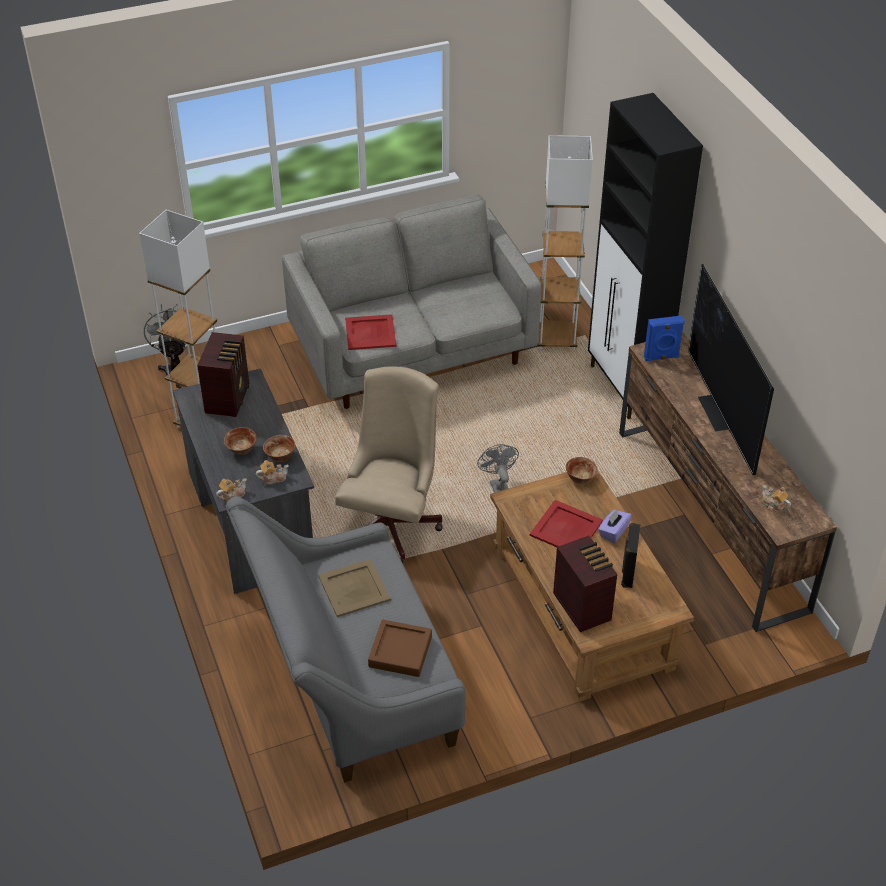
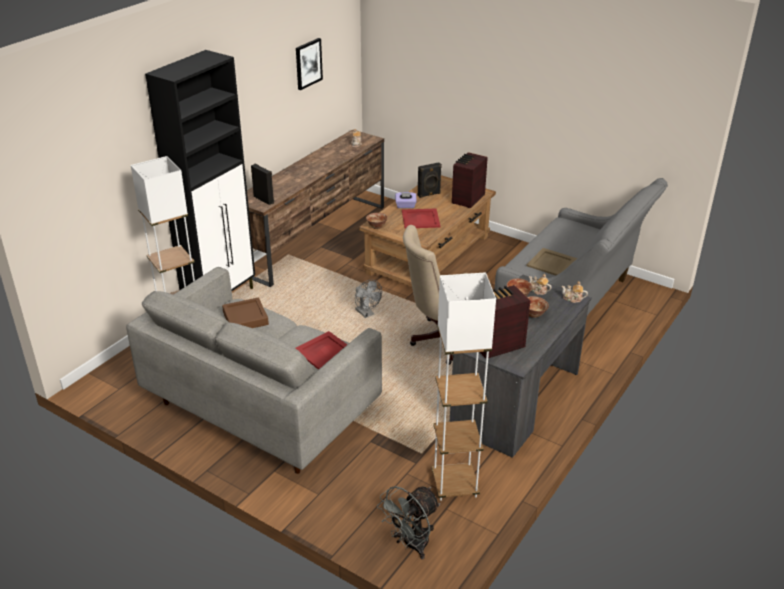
camera: 125 degrees left, 10 degrees down
(400, 651) = (568, 234): brown tray -> brown tray (245, 318)
(498, 486) = (367, 314): grey fan -> grey fan turned 75 degrees counterclockwise
(661, 357) = (264, 199): blue speaker -> black speaker
(720, 412) = (297, 172): television -> none
(806, 340) = (308, 63): none -> picture

